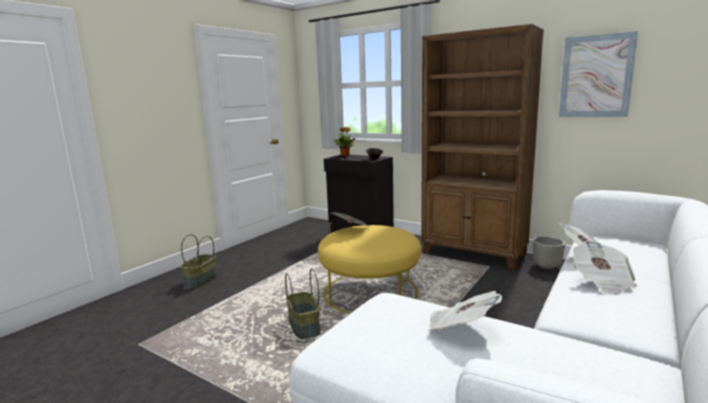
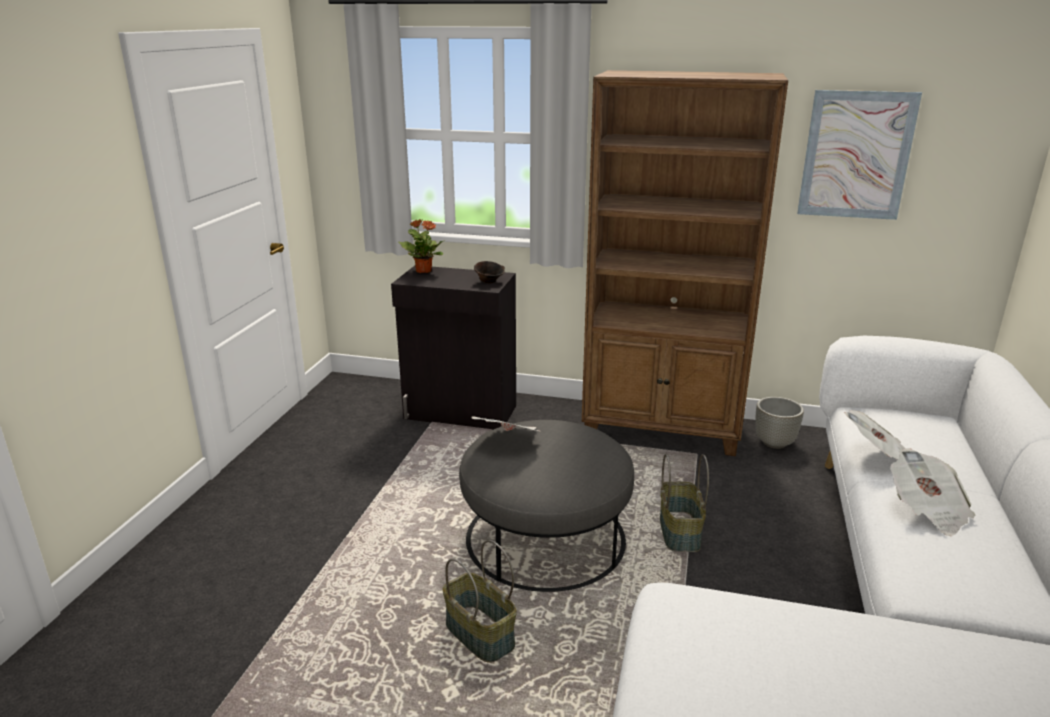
camera: 20 degrees left, 10 degrees up
(201, 281) = (219, 563): basket -> basket (680, 532)
(370, 292) = (545, 537): yellow ottoman -> grey ottoman
(460, 328) = (819, 647): newspaper -> none

